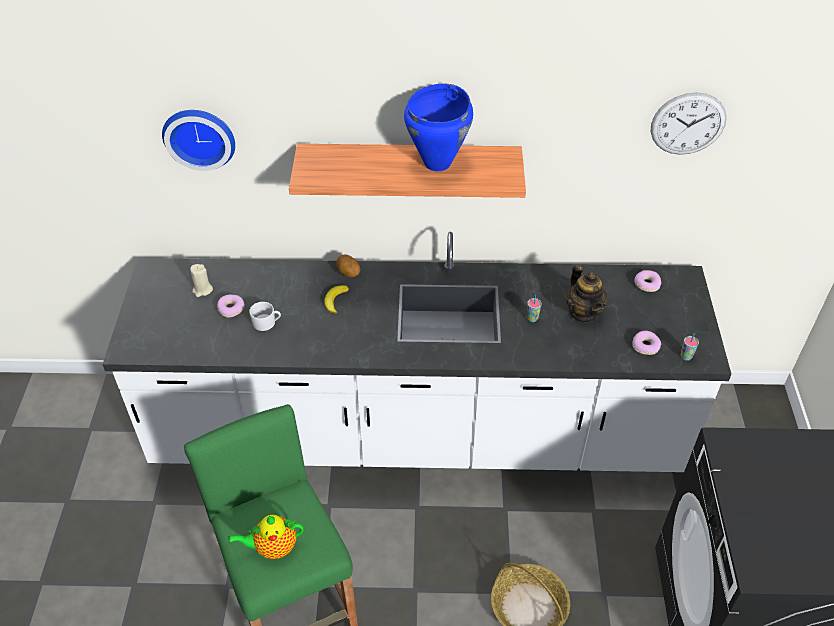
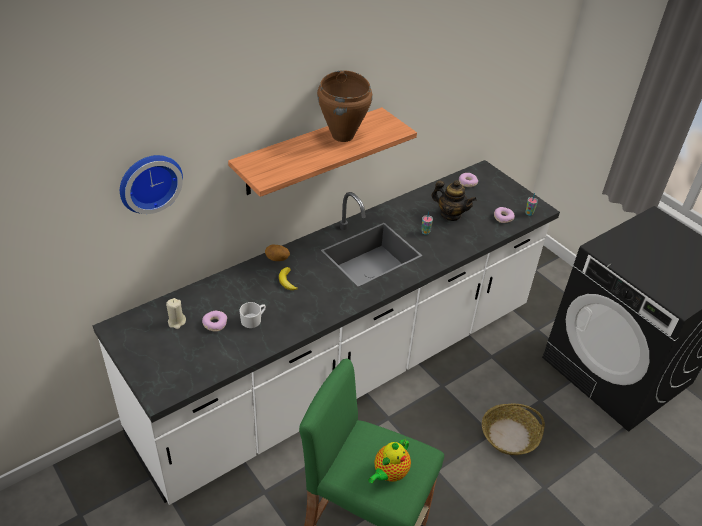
camera: 40 degrees left, 5 degrees down
(438, 163) = (343, 136): blue cooking pot -> brown cooking pot
(688, 124) = (475, 56): wall clock -> none

